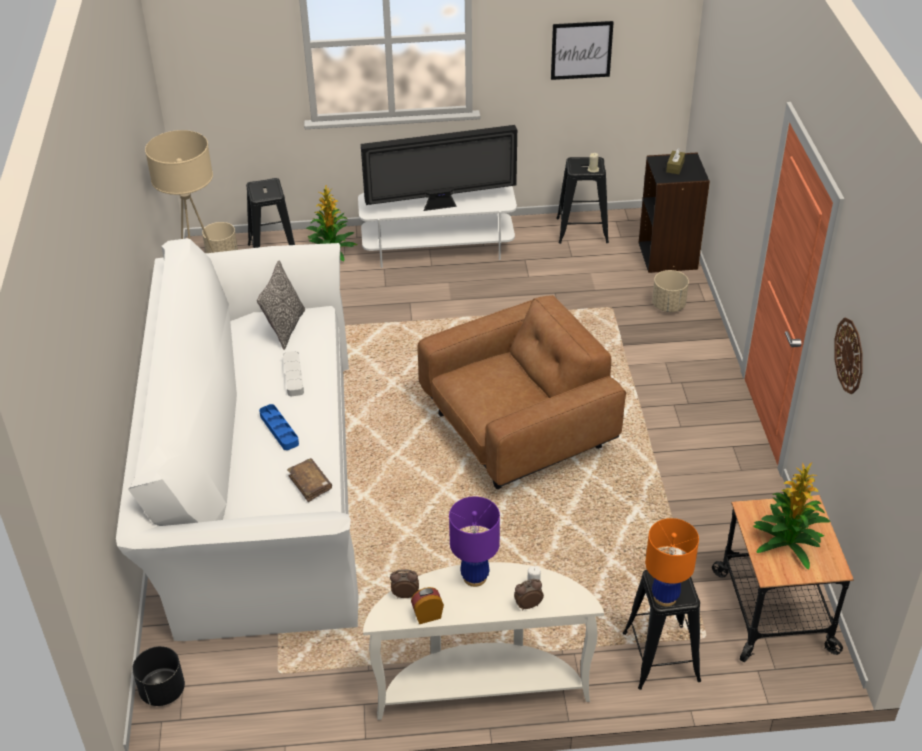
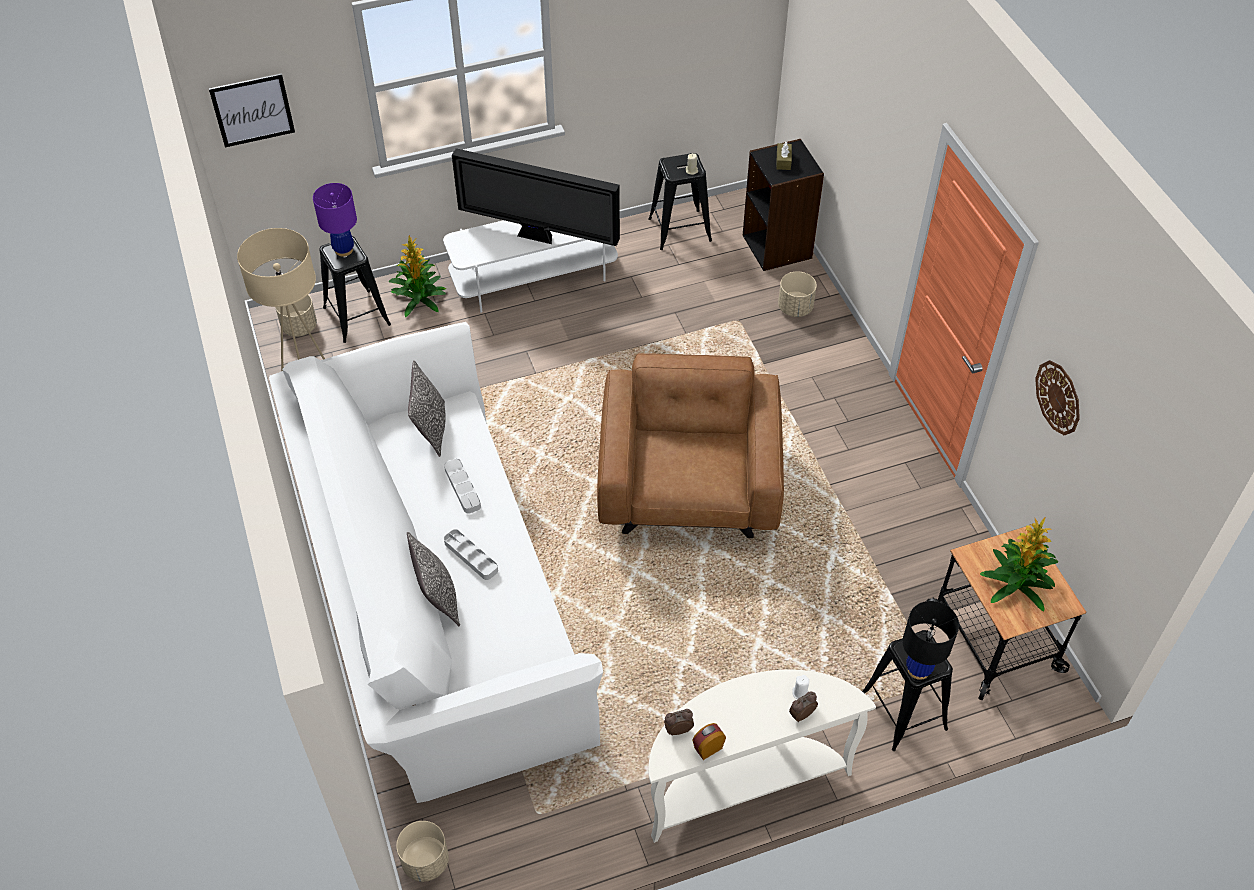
camera: 15 degrees left, 10 degrees up
(162, 690) = (425, 861): black planter -> beige planter
(237, 457) = (438, 598): none -> pillow
(279, 429) = (471, 556): blue tray -> grey tray
(310, 484) = (526, 614): brown book -> none
(441, 205) = (538, 237): television -> television turned 45 degrees clockwise
(474, 577) = (739, 695): purple table lamp -> purple table lamp (343, 250)
(518, 431) = (688, 486): brown armchair -> brown armchair turned 45 degrees counterclockwise
(581, 50) = (667, 46): picture -> picture (252, 110)
(665, 597) = (918, 669): orange table lamp -> black table lamp

